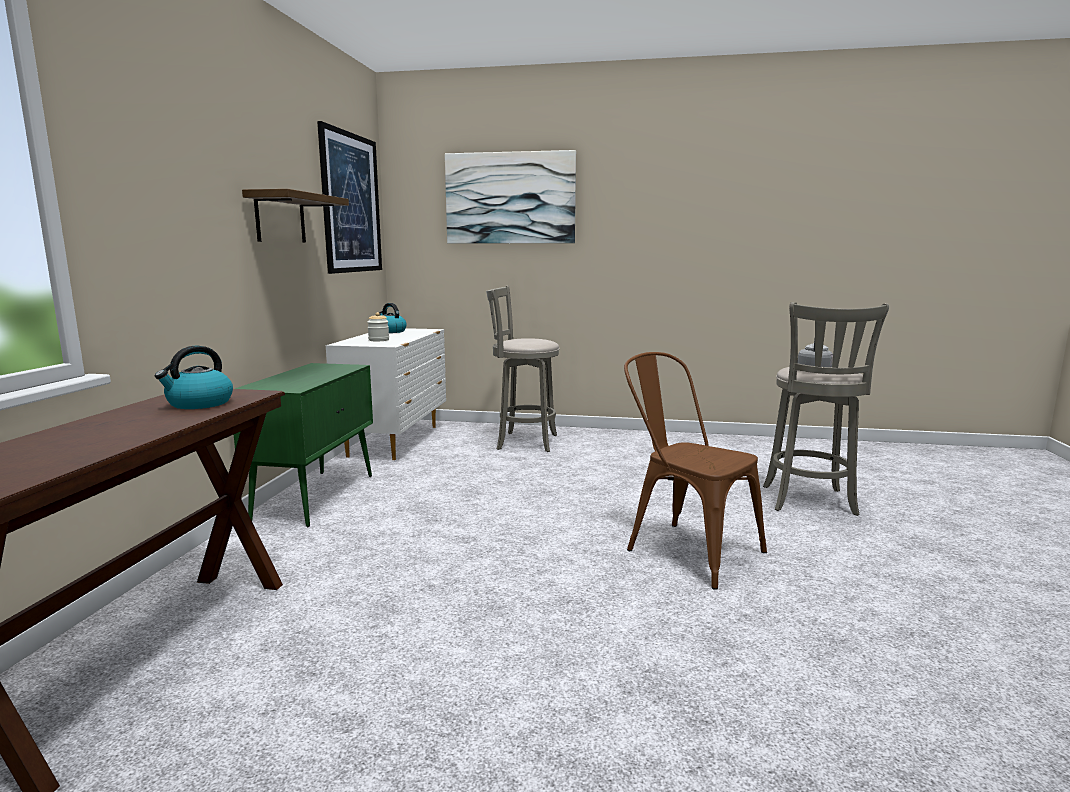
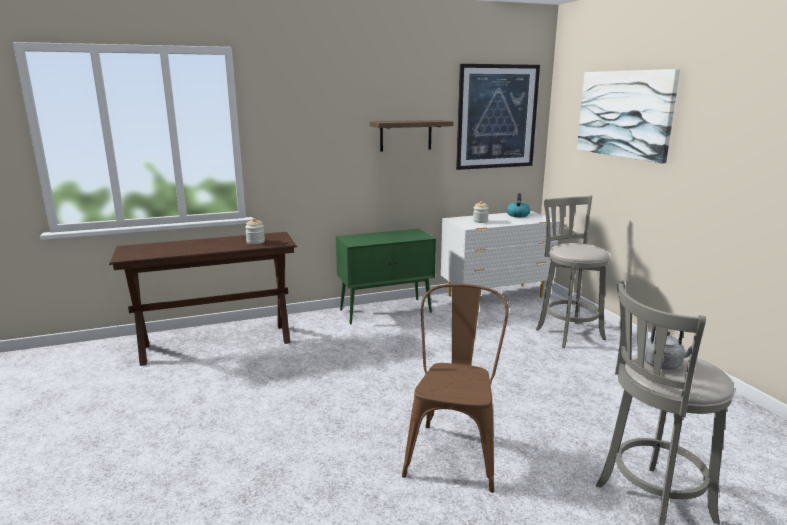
camera: 60 degrees right, 5 degrees up
(199, 404) = (255, 242): kettle -> jar

